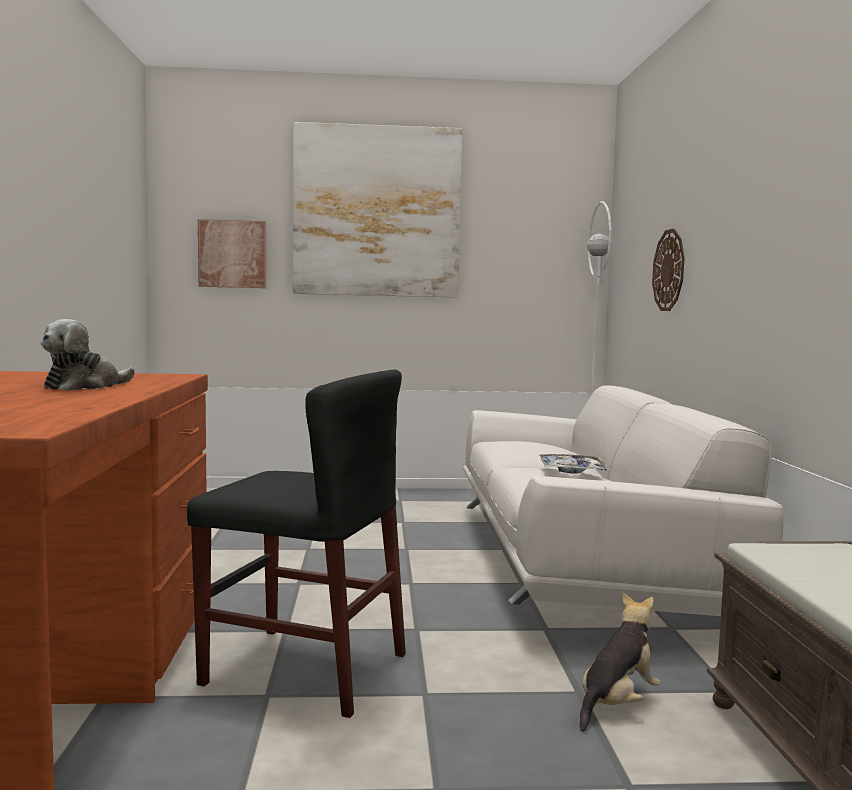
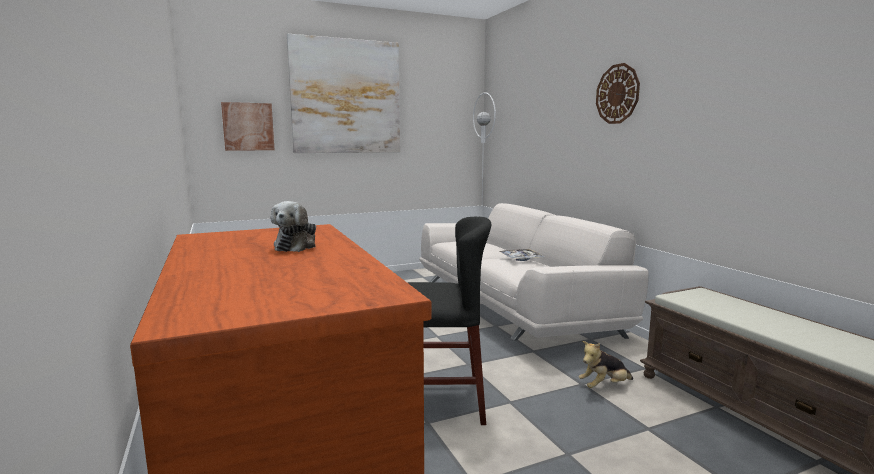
camera: 20 degrees left, 5 degrees up
(617, 704) = (604, 386): plush toy -> plush toy turned 135 degrees counterclockwise
(669, 270) = (542, 137): wall clock -> wall clock (617, 94)

